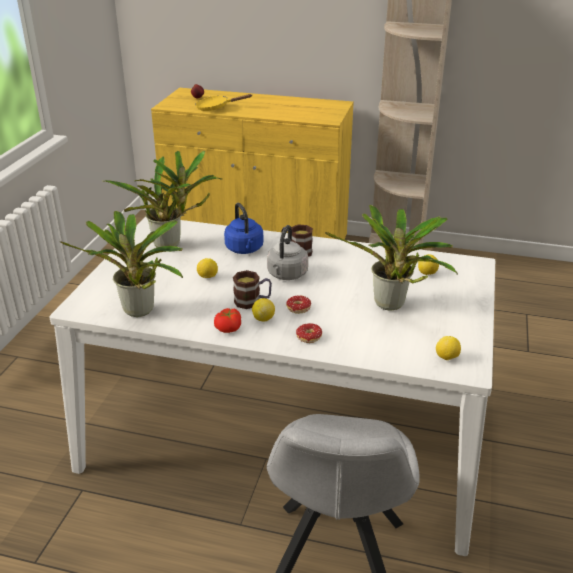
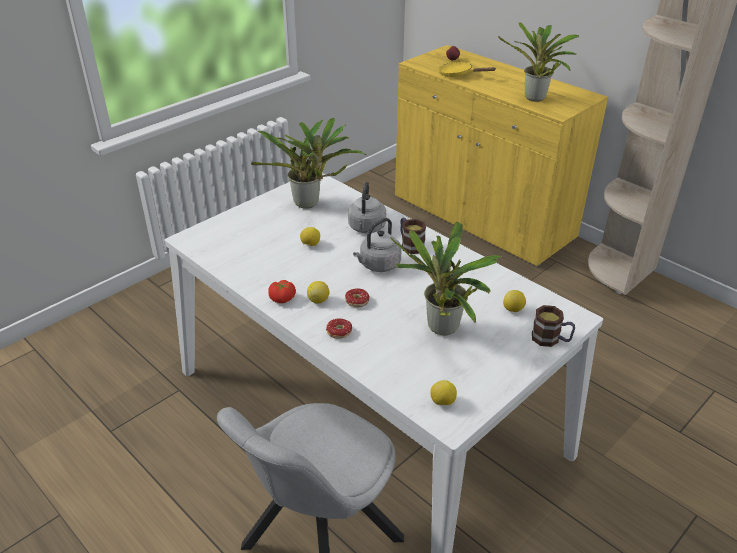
camera: 30 degrees right, 5 degrees up
(140, 313) = (229, 259): potted plant -> potted plant (535, 99)
(245, 249) = (366, 228): blue kettle -> grey kettle
(252, 301) = (325, 281): mug -> mug (551, 339)

